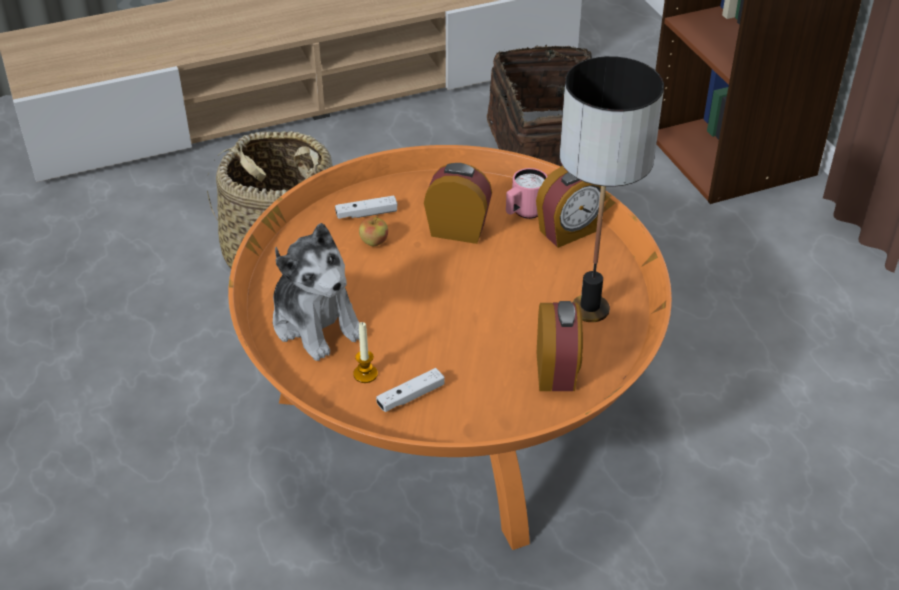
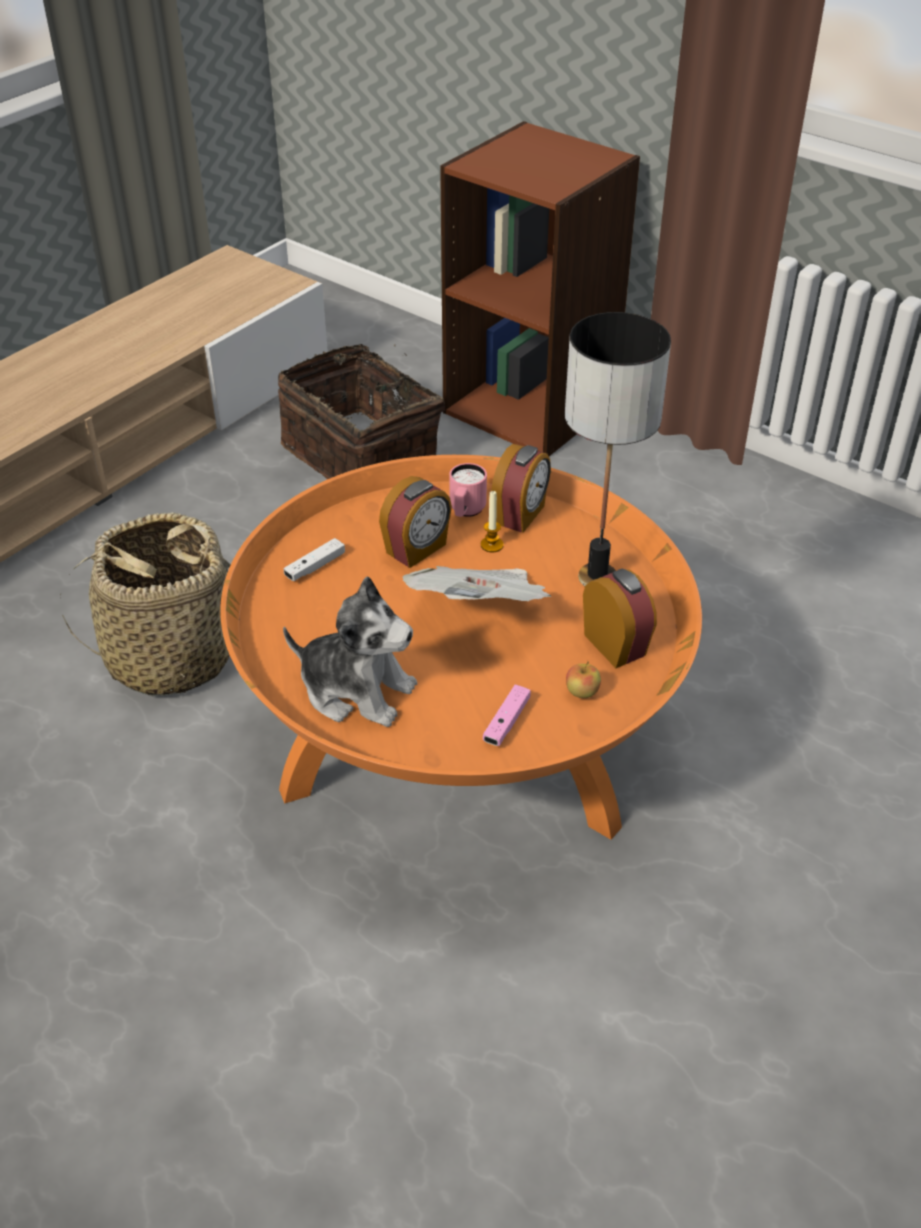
camera: 30 degrees left, 0 degrees up
(365, 374) = (446, 719): candle -> candle (492, 545)
(374, 242) = (346, 591): apple -> apple (582, 692)
(410, 396) = (506, 722): white game controller -> pink game controller
(458, 229) = (417, 549): alarm clock -> alarm clock turned 150 degrees clockwise
(465, 300) = (480, 612): none -> newspaper

